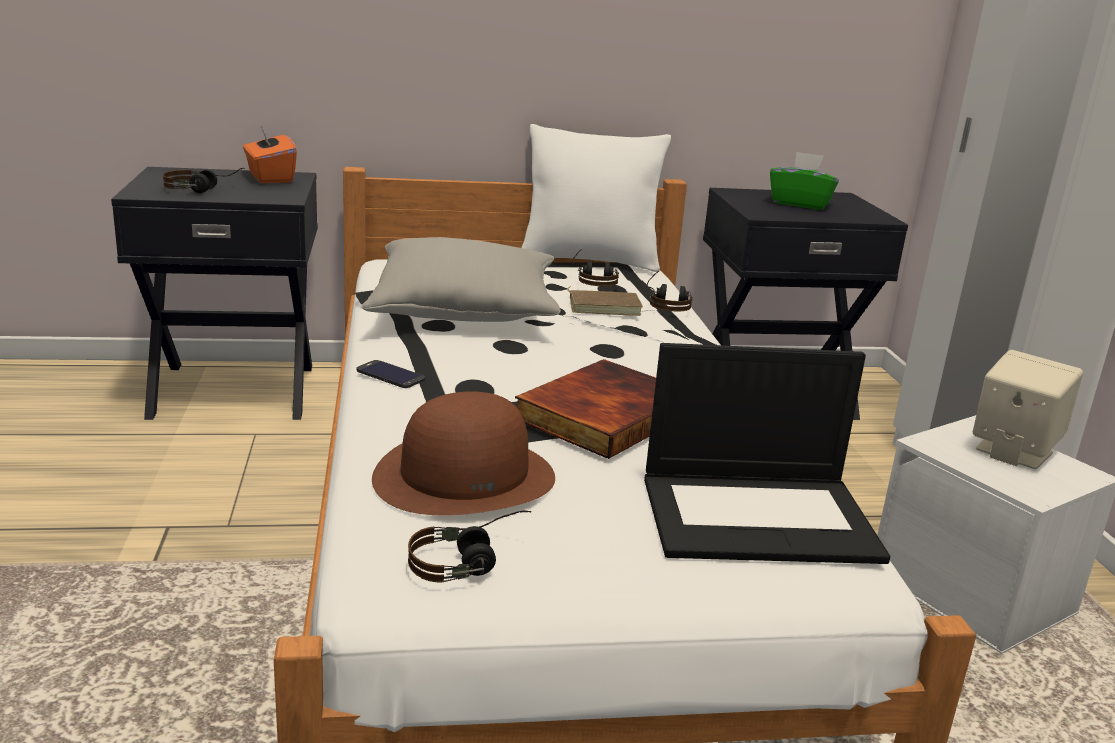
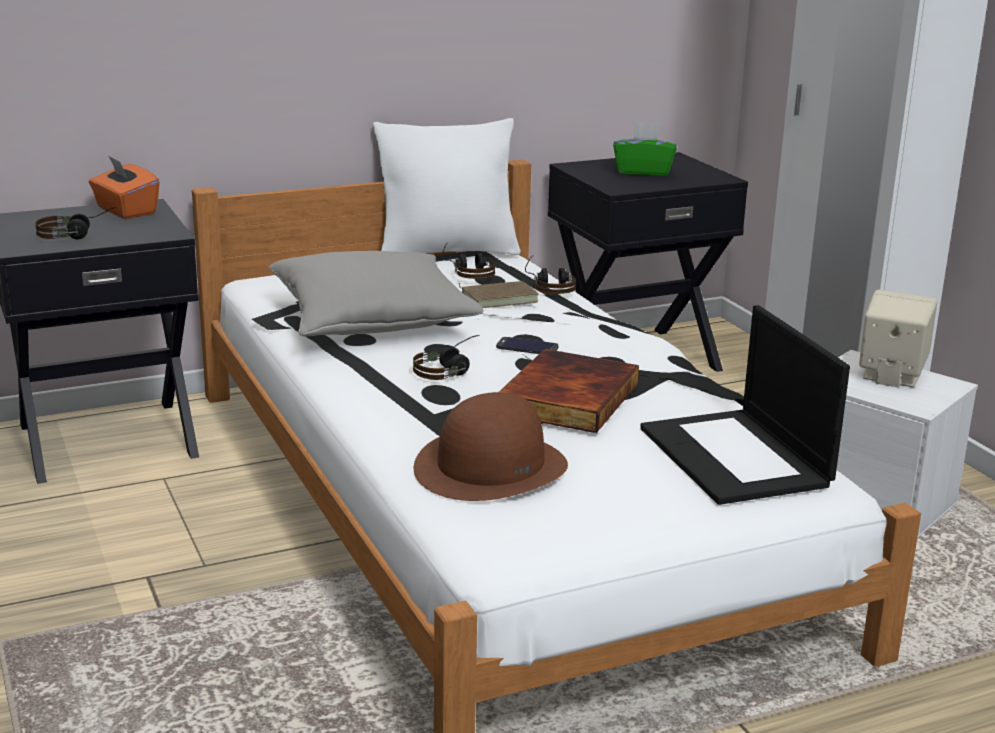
camera: 15 degrees left, 0 degrees up
(390, 375) = (356, 393): phone -> phone (527, 347)
(472, 561) = (546, 527): headphones -> headphones (451, 370)
(760, 517) = (737, 457): laptop -> laptop turned 90 degrees clockwise

